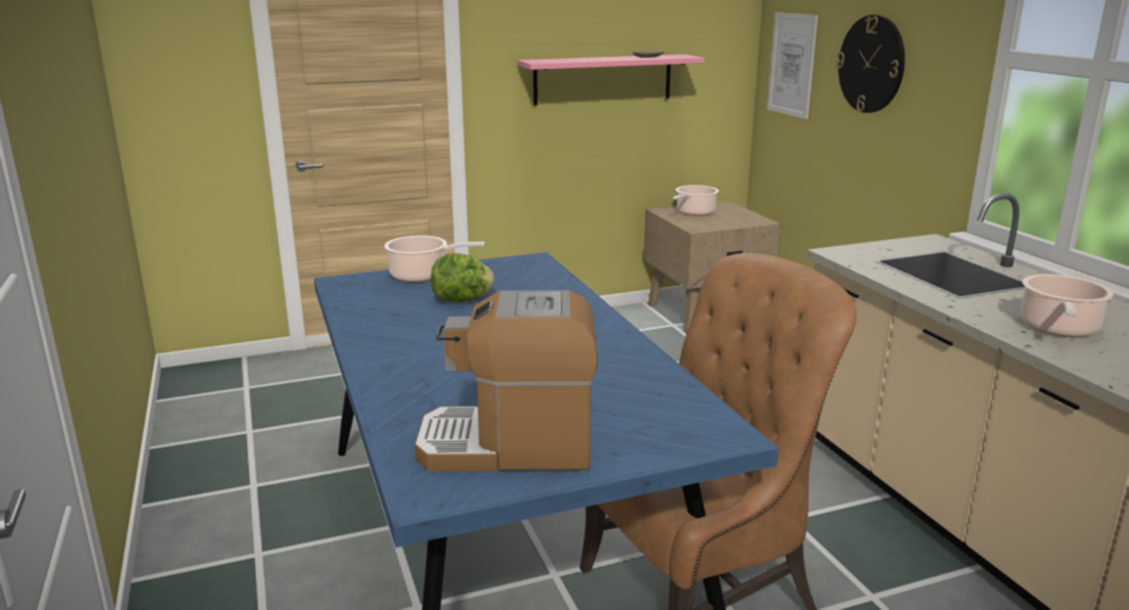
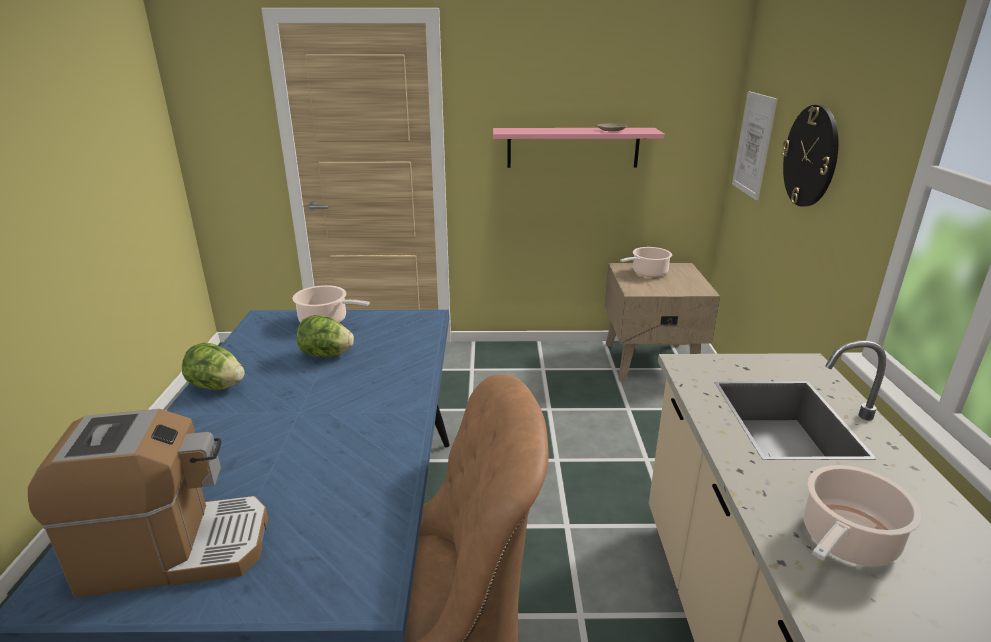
camera: 20 degrees right, 5 degrees up
(373, 339) = (217, 387): none -> lettuce
(509, 445) = (175, 549): coffee machine -> coffee machine turned 150 degrees clockwise

